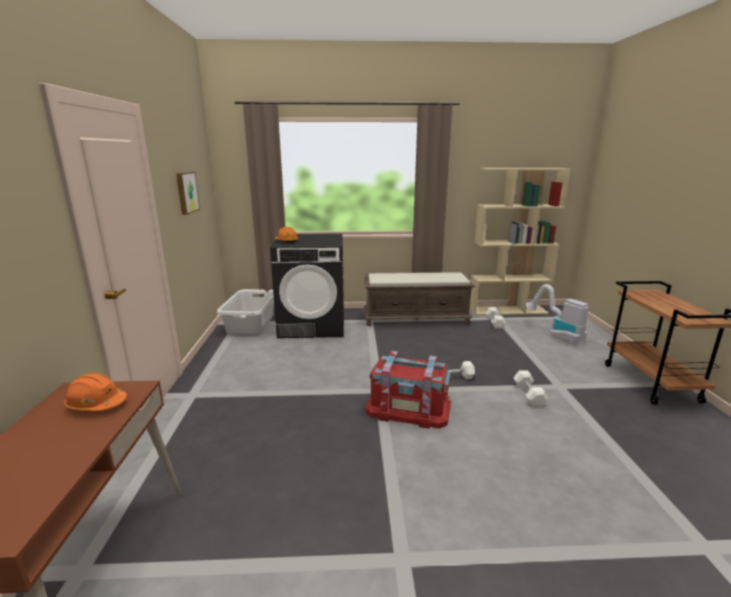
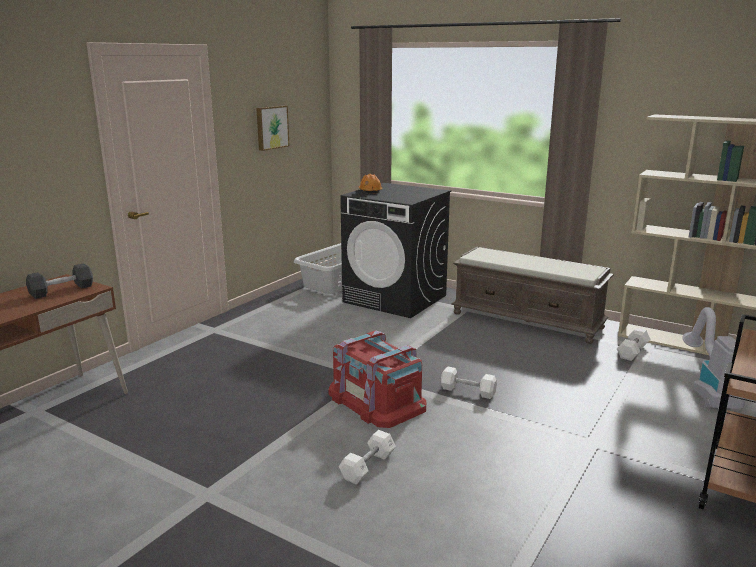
camera: 35 degrees right, 0 degrees up
(96, 404) = (62, 290): orange hard hat -> black dumbbell
(528, 394) = (533, 436): white dumbbell -> white dumbbell (368, 466)

